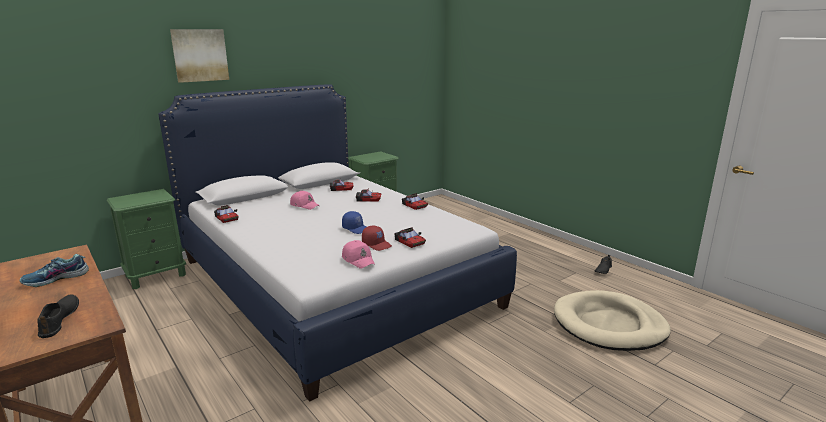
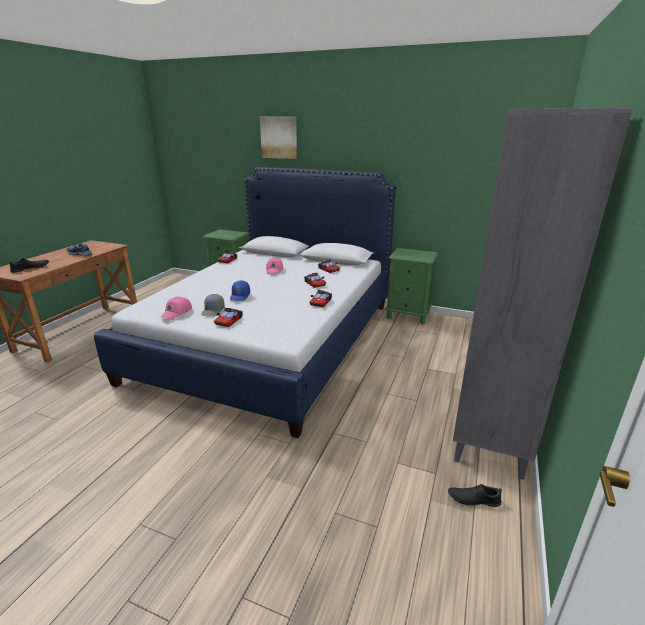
camera: 60 degrees right, 5 degrees up
(377, 244) = (213, 311): red cap -> grey cap
(560, 249) = (490, 444): none -> grey bookcase
(609, 325) = (316, 532): beige dog bed -> none

